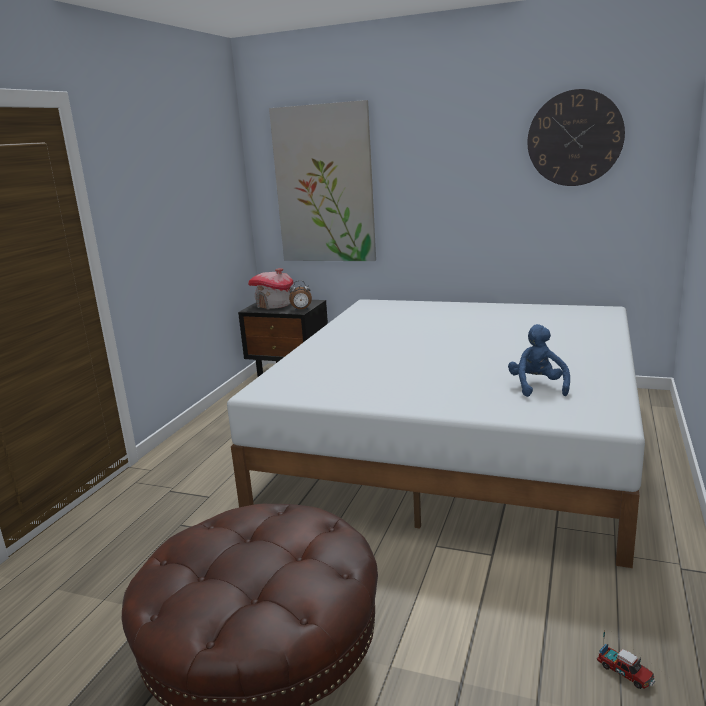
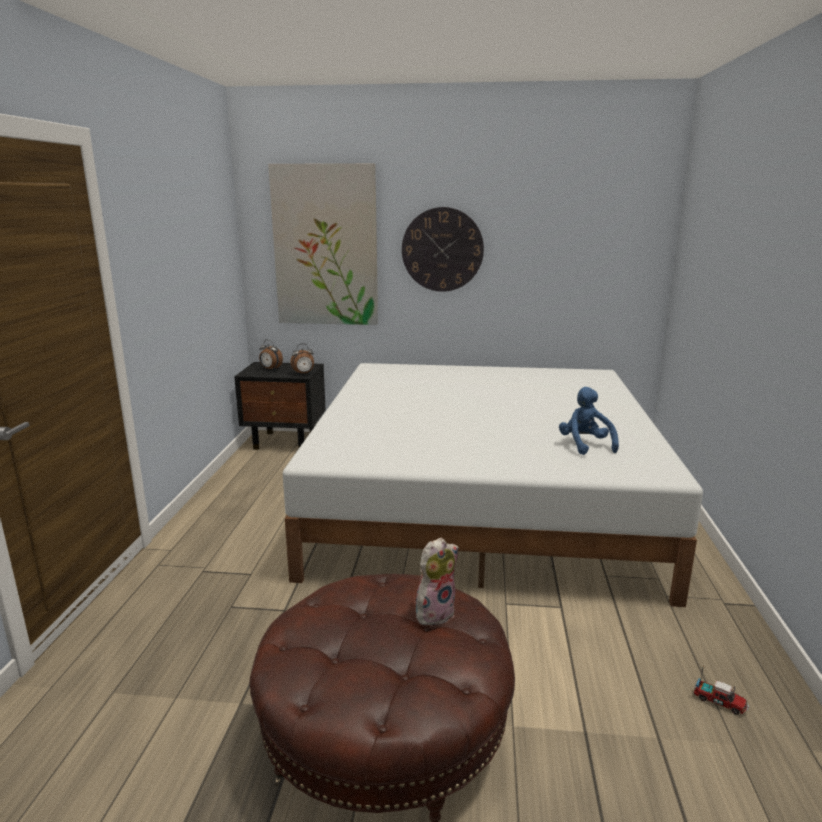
camera: 15 degrees left, 0 degrees up
(274, 305) = (270, 369): toy house -> alarm clock
(309, 544) = (434, 612): none -> plush toy
(575, 138) = (574, 214): wall clock -> wall clock (442, 250)

